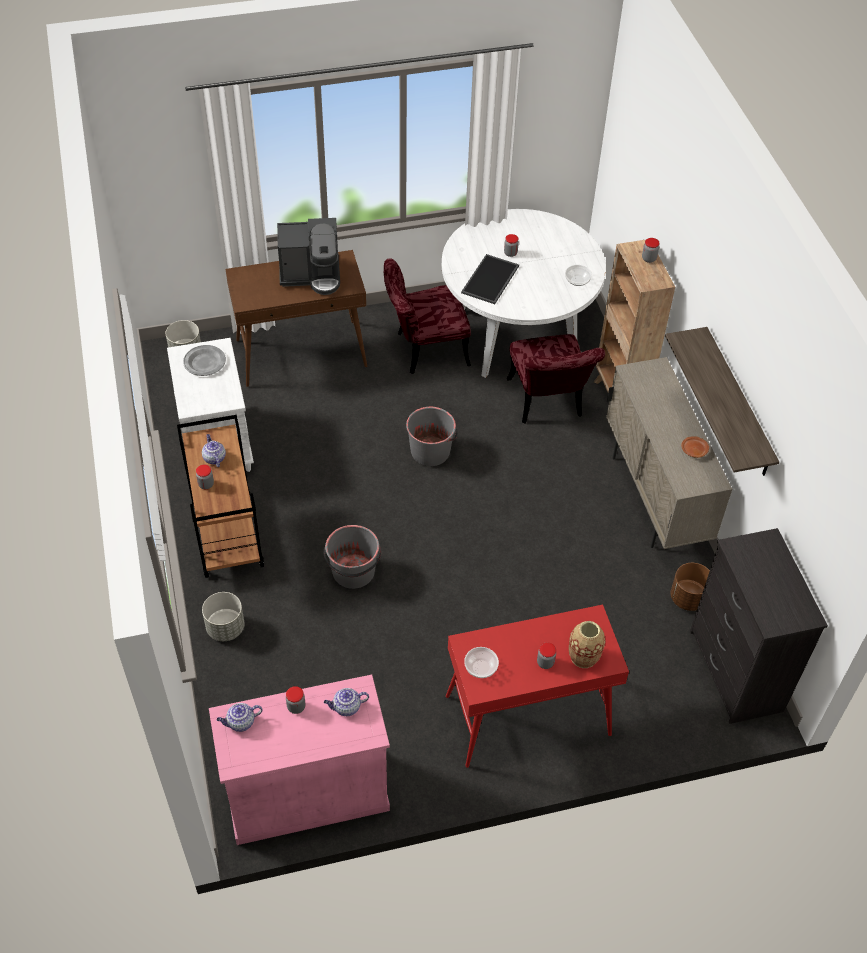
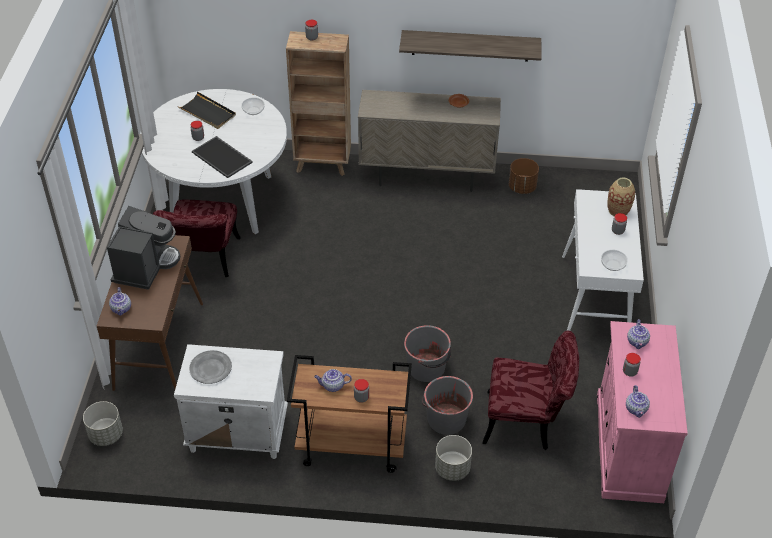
camera: 70 degrees left, 5 degrees down
(251, 277) = (121, 309): none -> teapot
(430, 451) = (321, 287): grey bucket -> grey bucket (446, 419)
(527, 716) = (595, 300): red console table -> white console table
(547, 404) = (306, 205): red chair -> red chair (526, 422)
(553, 248) = (207, 113): none -> black tray
(735, 672) = (589, 185): black dresser -> none

